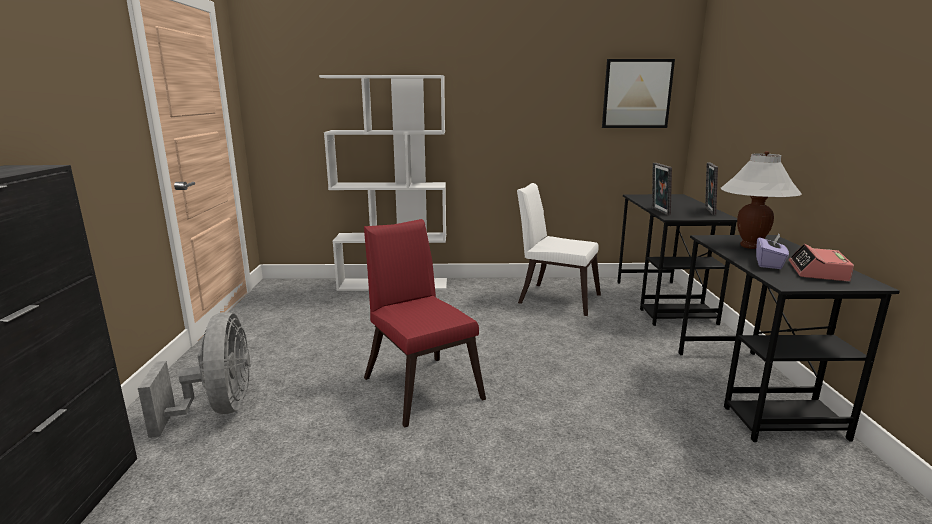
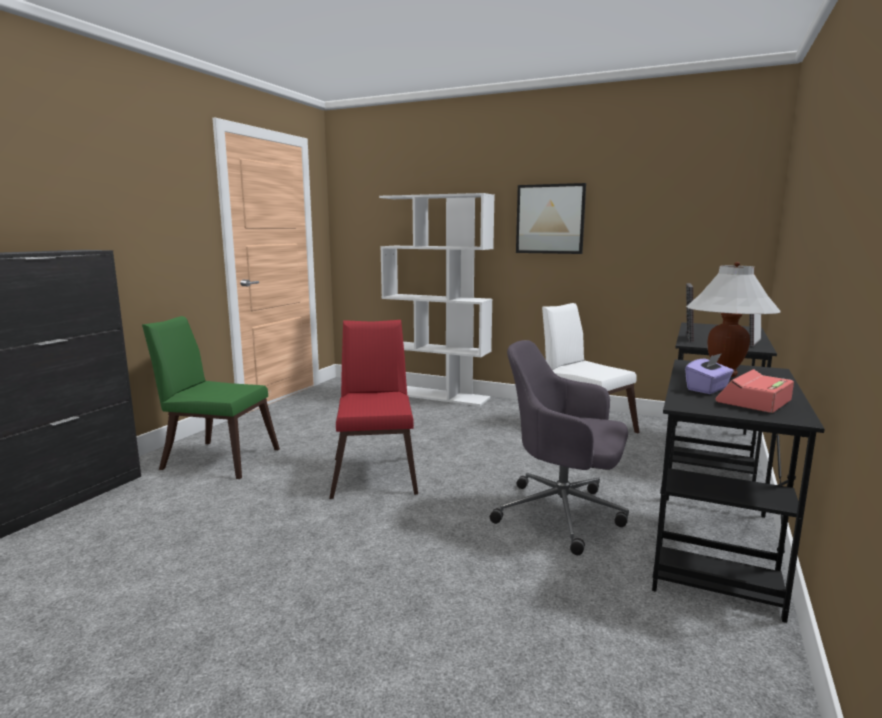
camera: 25 degrees right, 5 degrees down
(218, 409) = (216, 458): grey fan -> green chair
(624, 388) = (563, 514): none -> grey office chair
(637, 94) = (704, 209): picture -> picture (550, 219)

